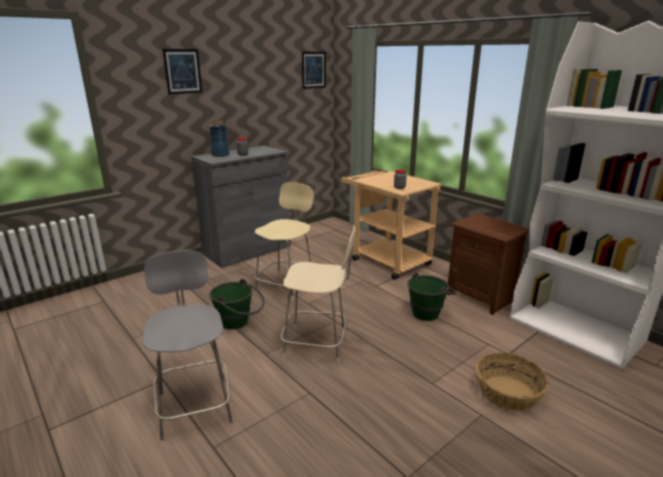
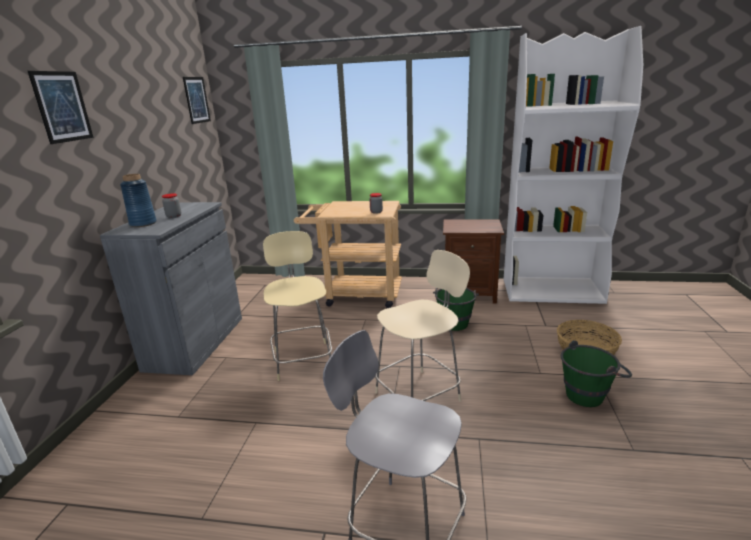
camera: 40 degrees left, 0 degrees up
(239, 322) = (311, 419): green bucket -> green bucket (590, 393)

